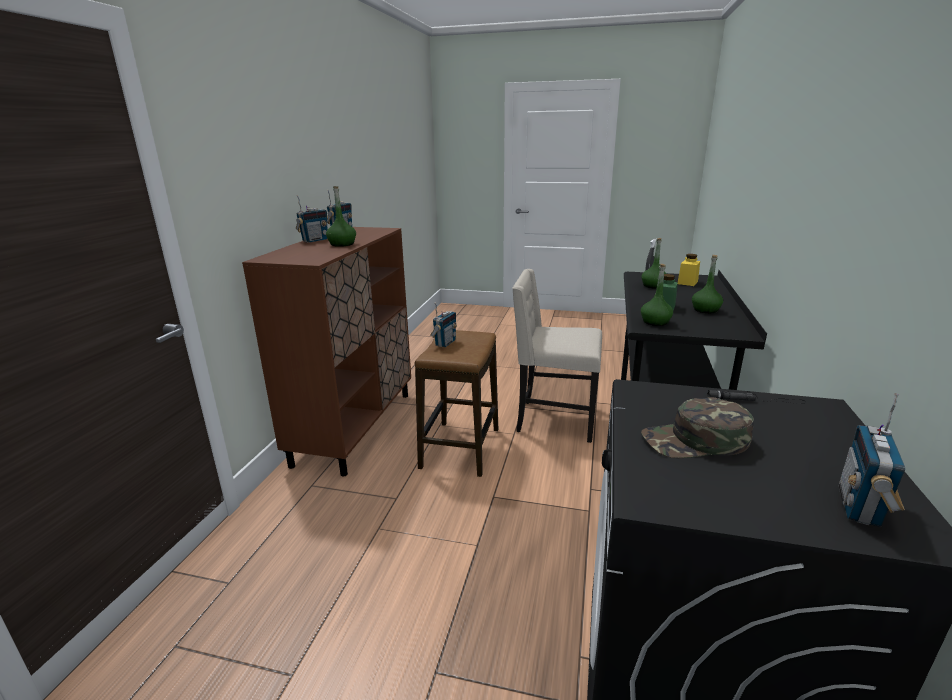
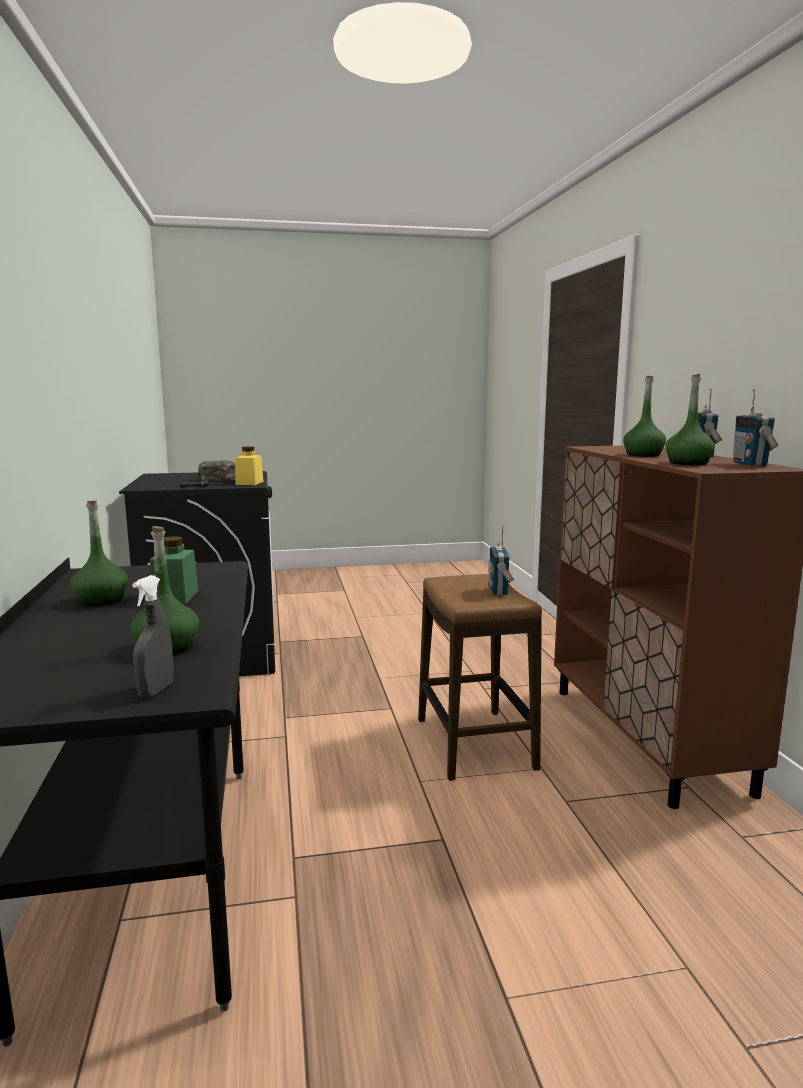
camera: 155 degrees right, 10 degrees down
(554, 420) = (368, 823): beige chair -> none
(655, 322) = (204, 573): green bottle -> green bottle (688, 463)
(687, 282) = (56, 674): yellow jar -> yellow jar (249, 483)
(860, 507) = (169, 475): radio -> none

